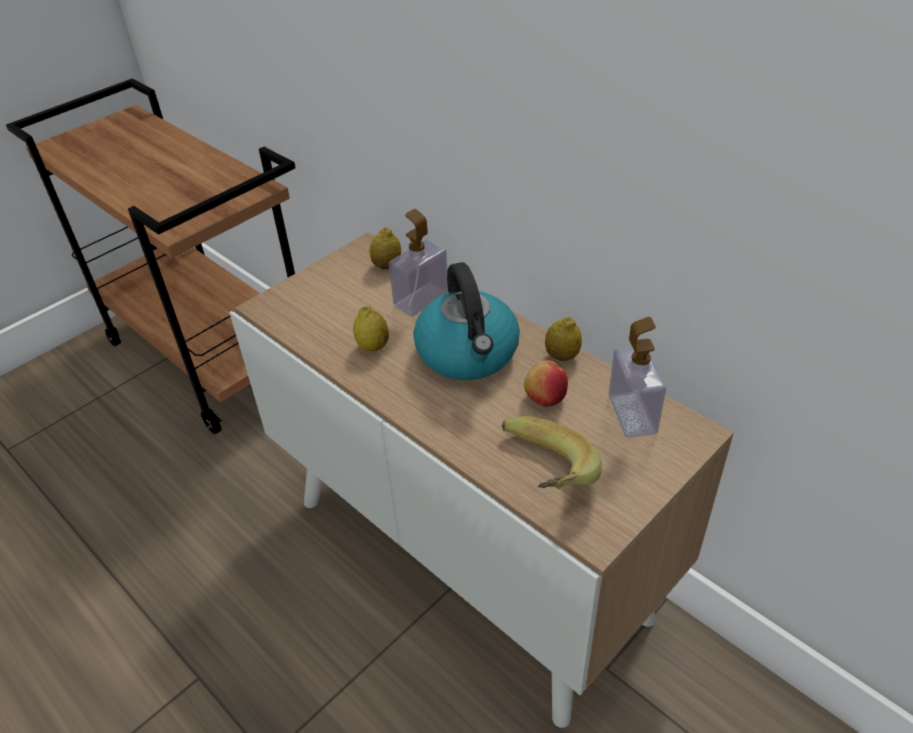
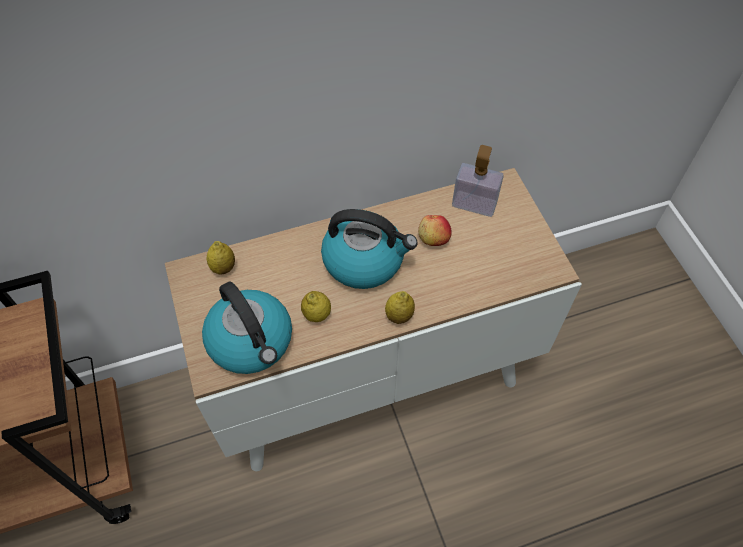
camera: 65 degrees left, 15 degrees up
(313, 316) = (252, 341): none -> kettle
(421, 300) = (284, 263): soap dispenser -> none
(540, 476) = (498, 273): banana -> none
(562, 356) = (401, 211): lemon -> lemon (399, 316)

